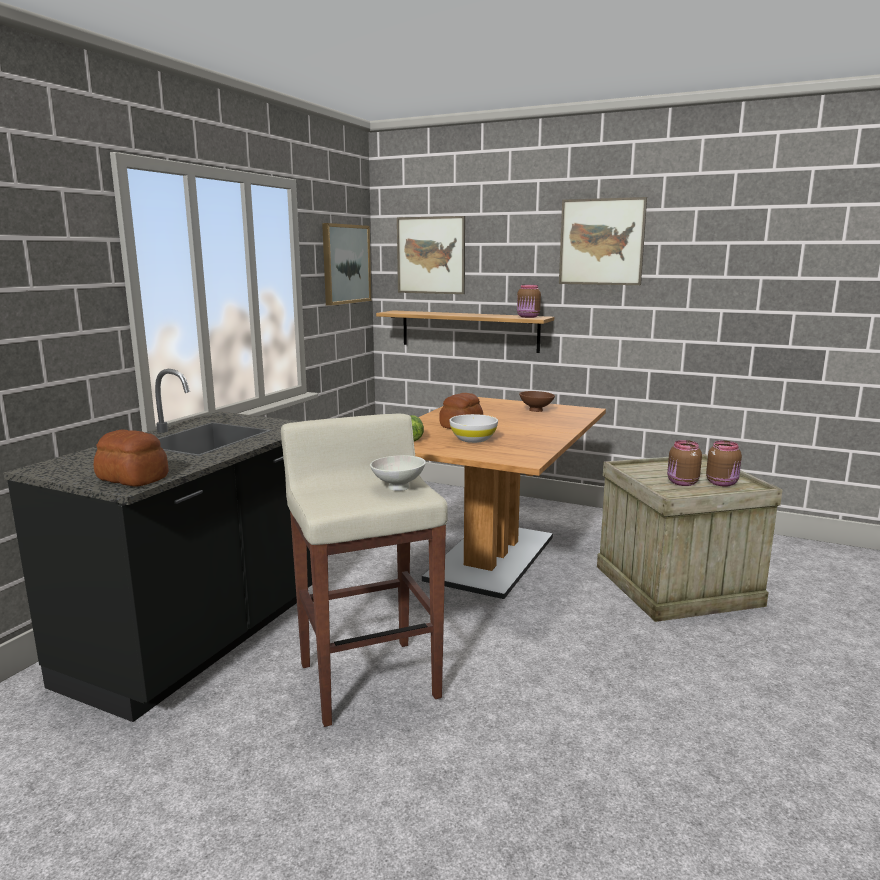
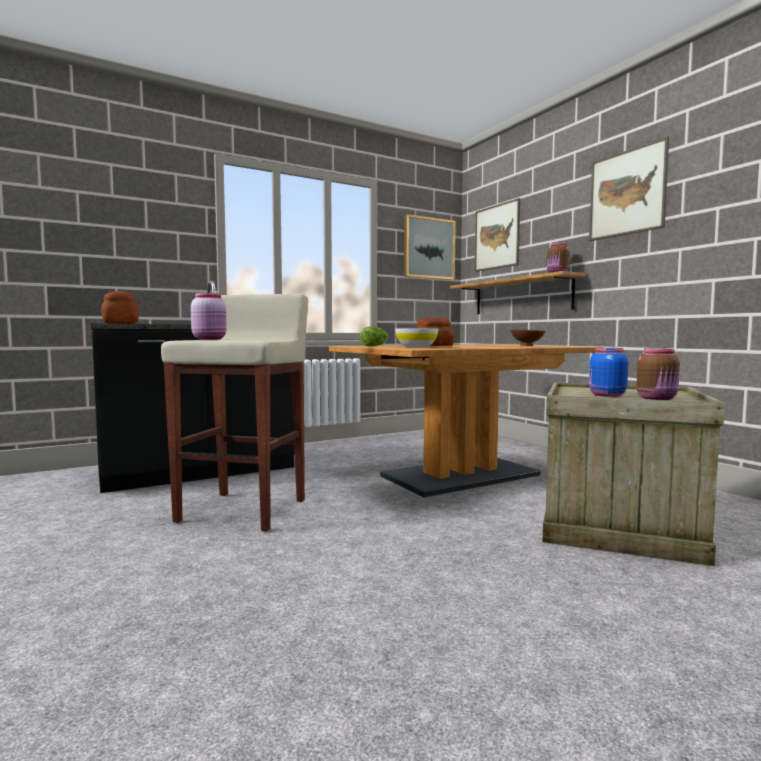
camera: 35 degrees right, 10 degrees down
(351, 500) = (210, 339): none -> pink jar
(397, 488) = (256, 339): white bowl -> none
(682, 483) = (606, 395): brown jar -> blue jar

